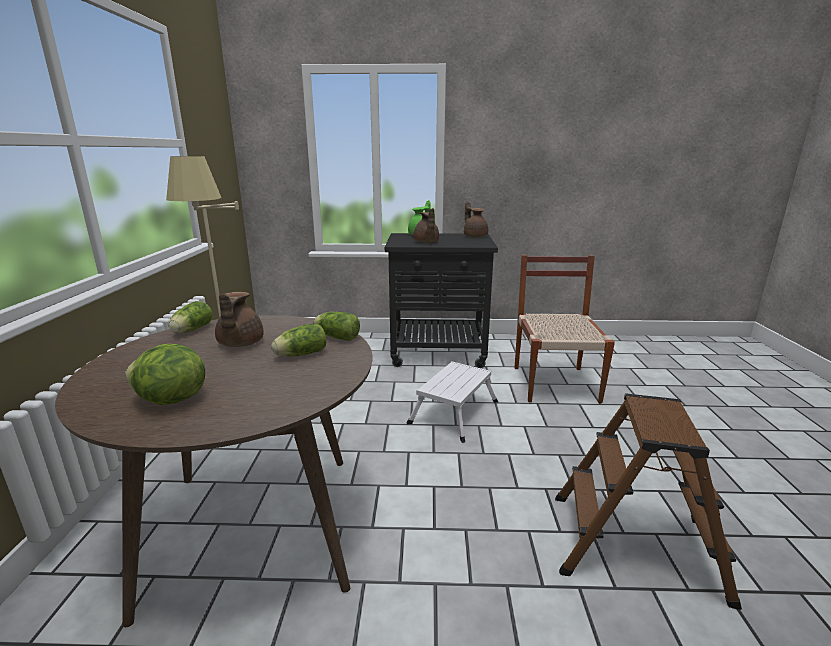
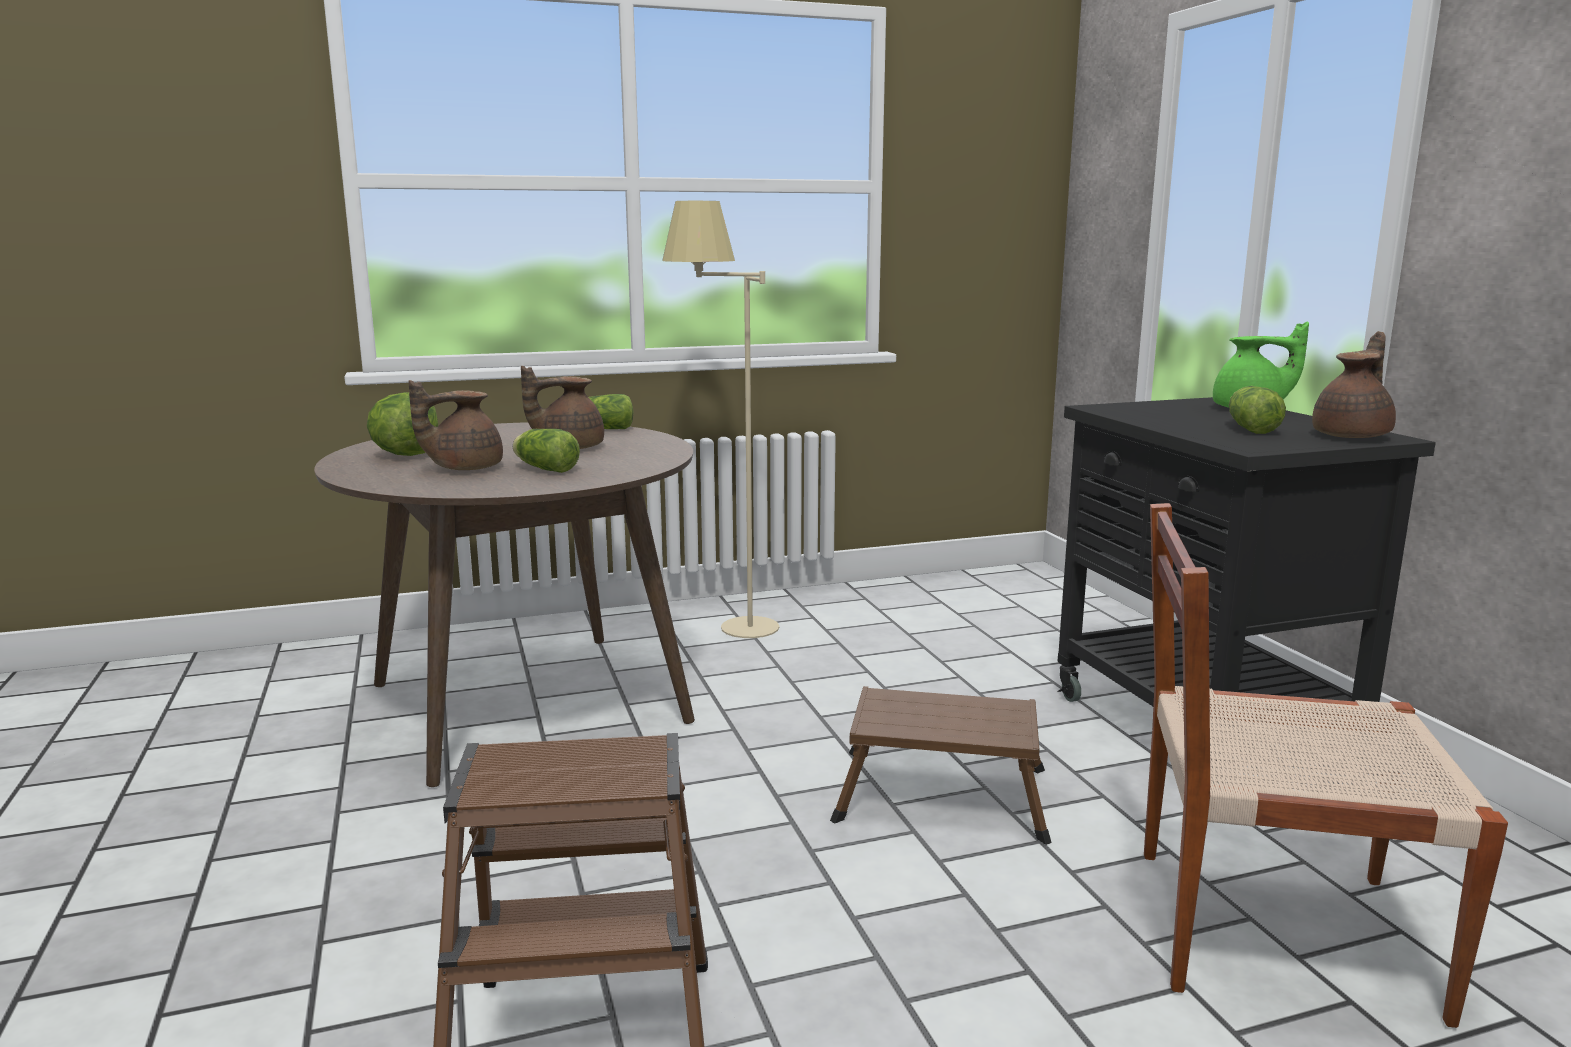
camera: 70 degrees right, 5 degrees down
(336, 337) = (619, 472): lettuce -> lettuce (1250, 428)
(426, 242) = (1173, 417): brown teapot -> brown teapot (464, 468)
(454, 412) = (940, 794): white step ladder -> brown step ladder
(554, 383) = (1270, 930): chair -> chair turned 150 degrees counterclockwise

